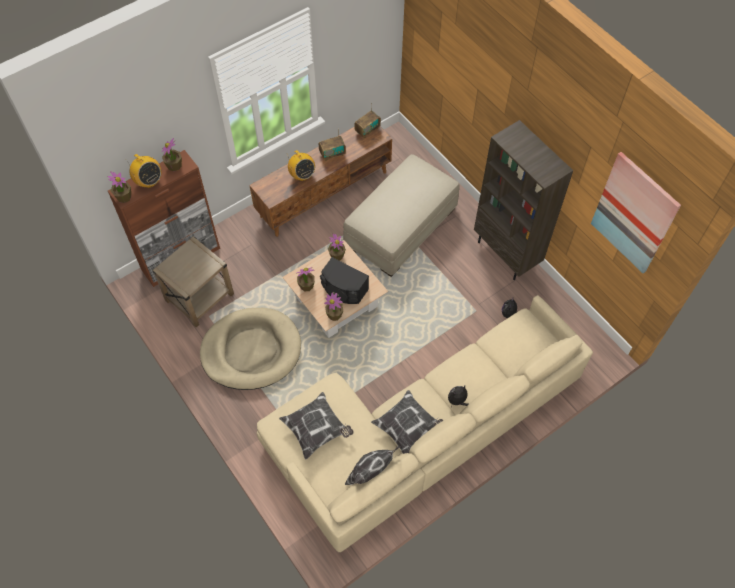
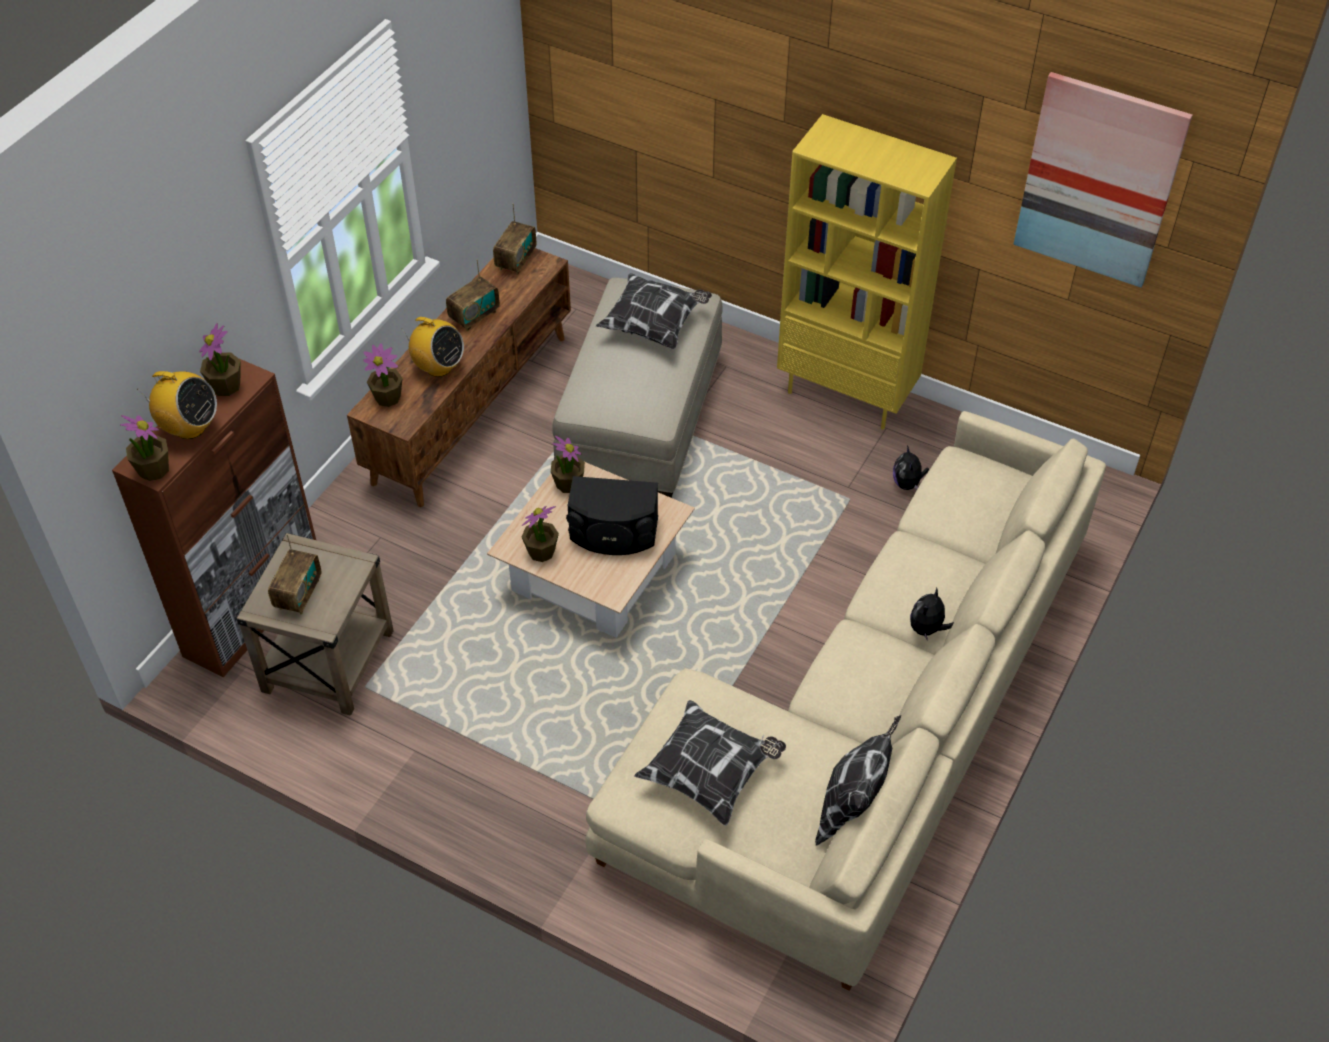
camera: 25 degrees left, 10 degrees down
(183, 269) = (298, 594): none -> radio
(251, 351) = (482, 715): beige dog bed -> none
(334, 315) = (621, 580): potted plant -> potted plant (388, 397)
(408, 428) = (872, 705): pillow -> pillow (654, 325)
(506, 254) = (847, 394): brown bookcase -> yellow bookcase

